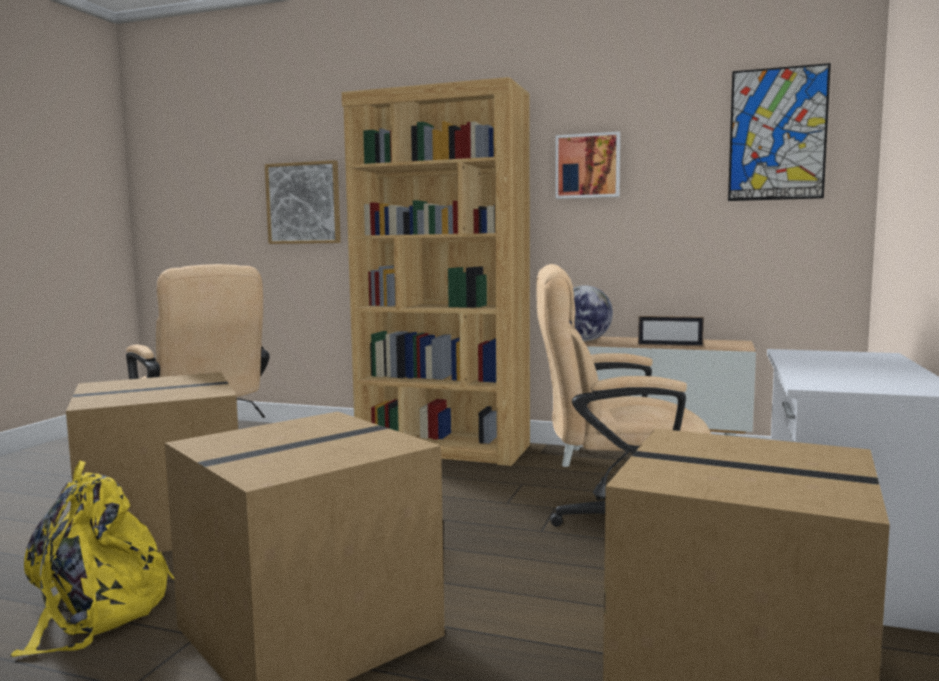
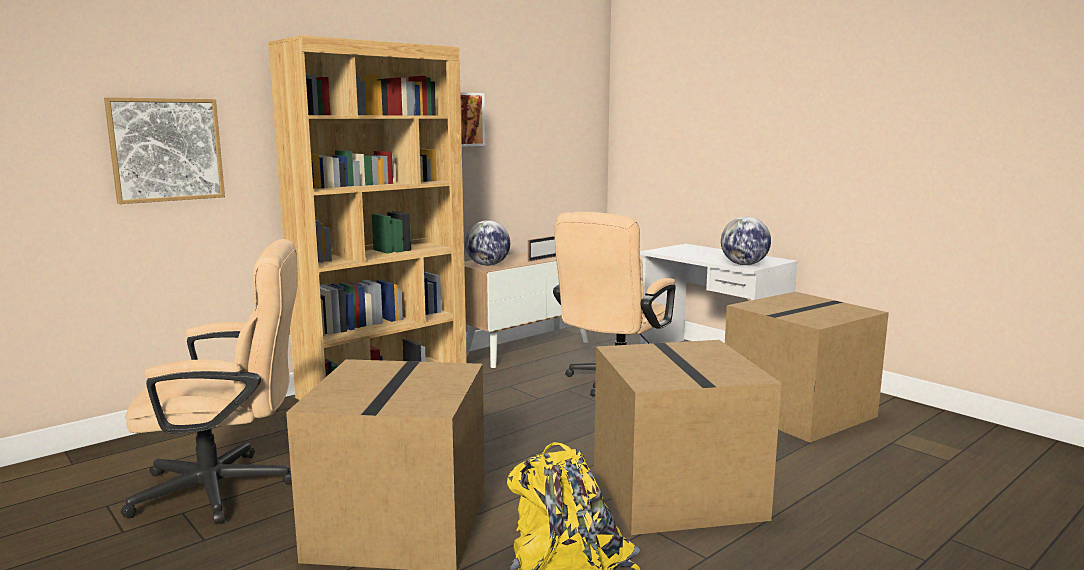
camera: 60 degrees left, 5 degrees up
(777, 134) = (566, 103): picture -> none
(820, 382) = (744, 264): none -> globe

